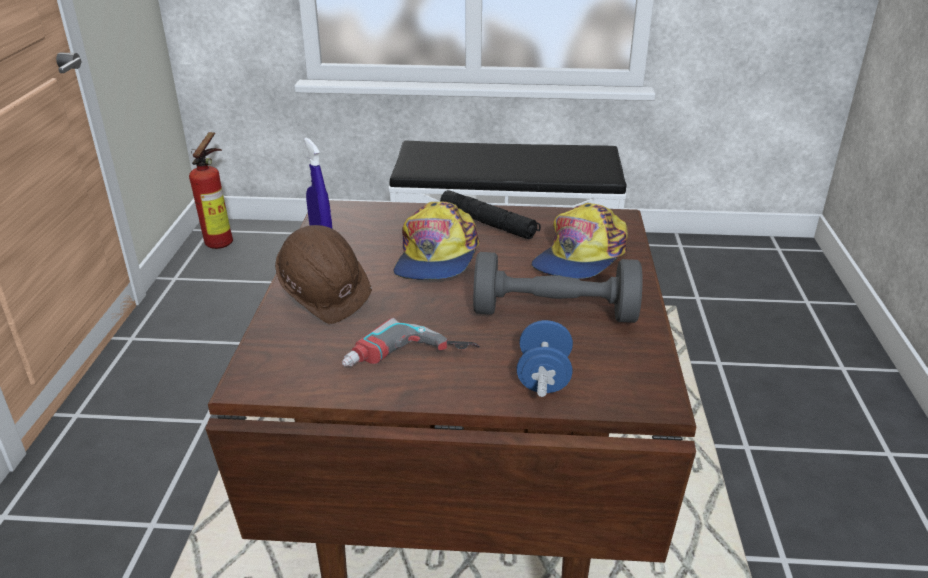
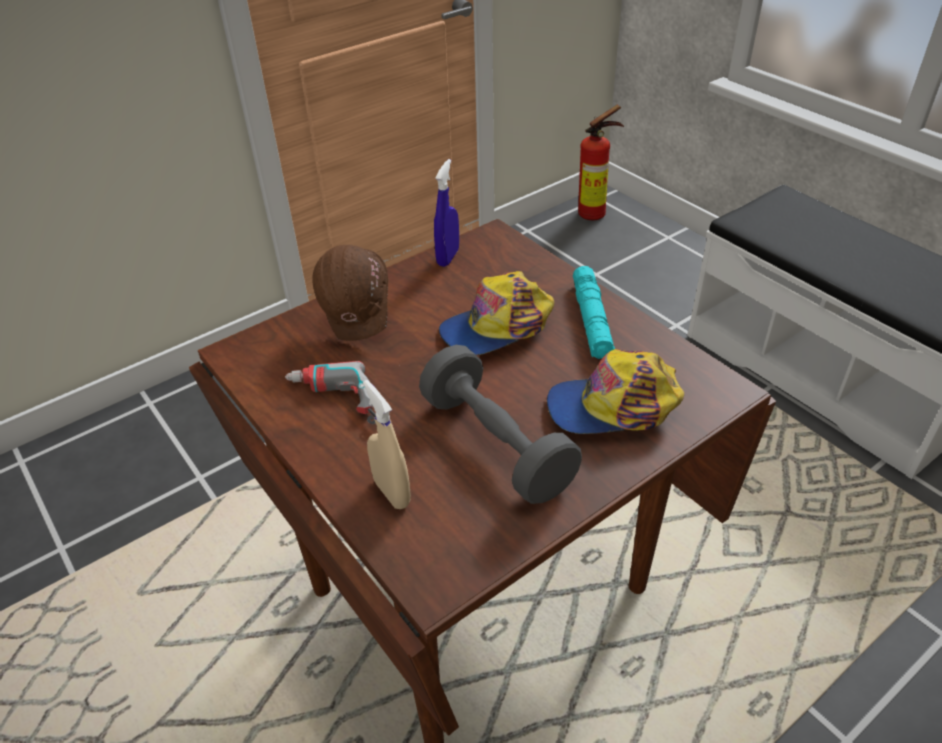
camera: 50 degrees right, 10 degrees up
(488, 224) = (591, 321): black flashlight -> turquoise flashlight
(543, 377) = (392, 493): blue dumbbell -> beige spray bottle

